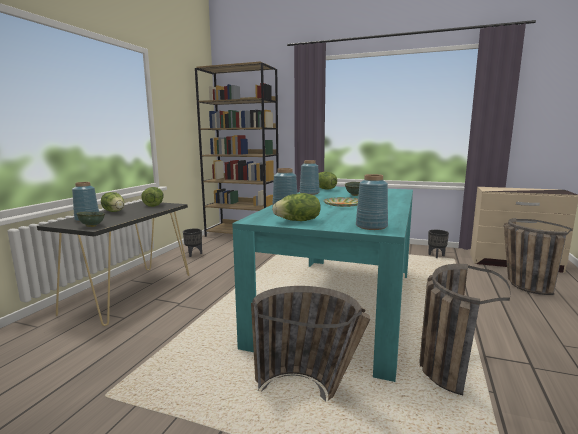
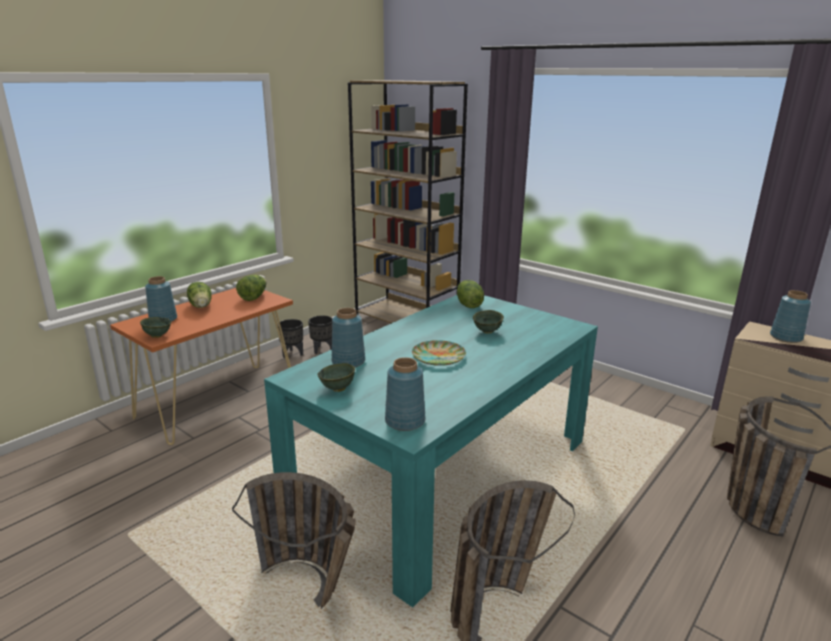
camera: 20 degrees right, 10 degrees up
(131, 292) = (219, 401): black console table -> orange console table
(298, 221) = (337, 389): lettuce -> green bowl
(309, 193) = (433, 315): blue vase -> blue vase (786, 337)
(436, 256) = (661, 418): black planter -> black planter (292, 354)

